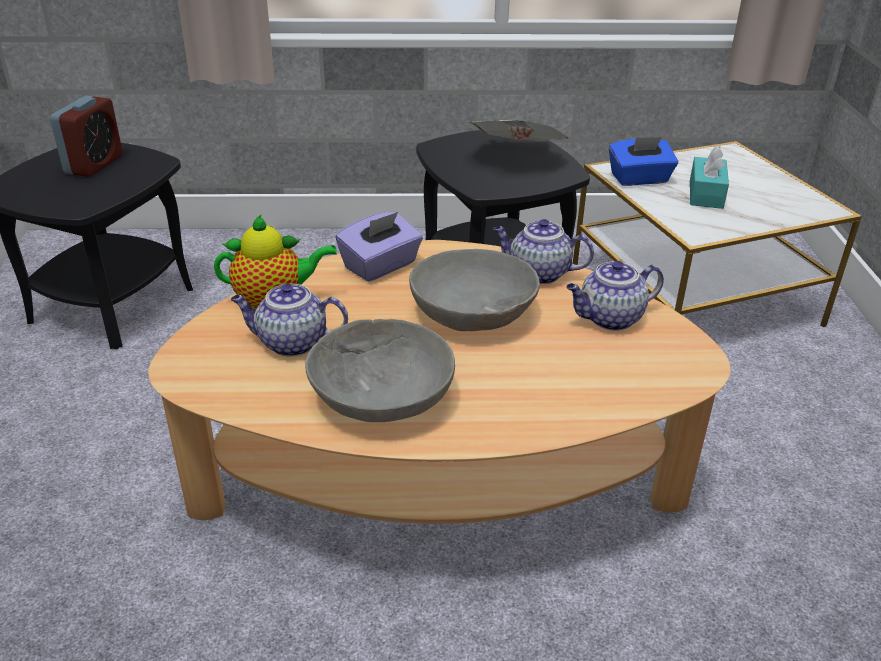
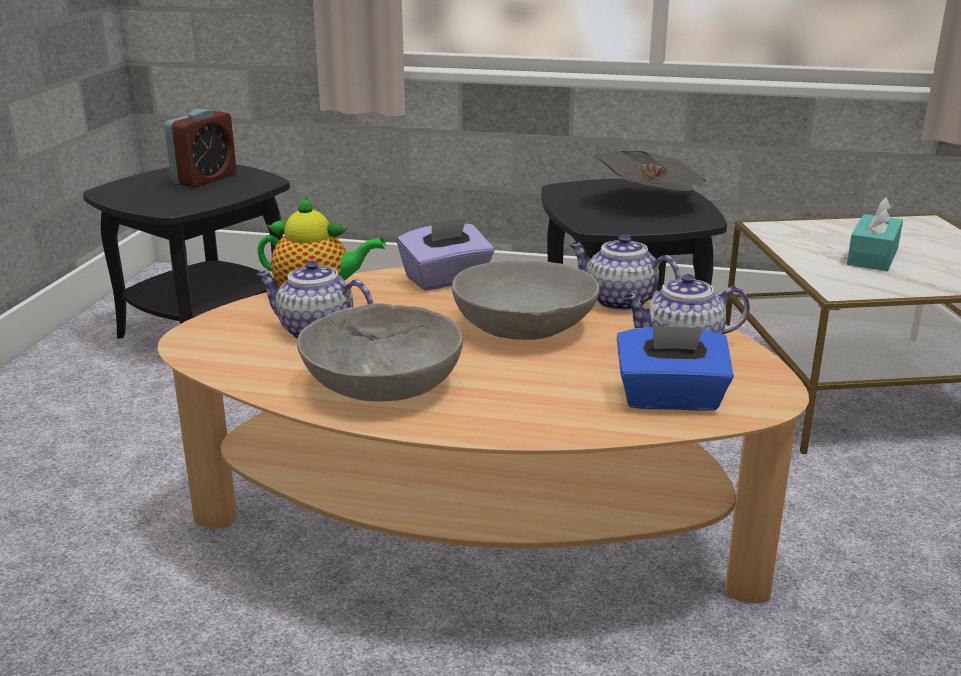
camera: 15 degrees right, 10 degrees down
(639, 179) = (795, 238): blue tissue box -> blue tissue box (670, 399)

